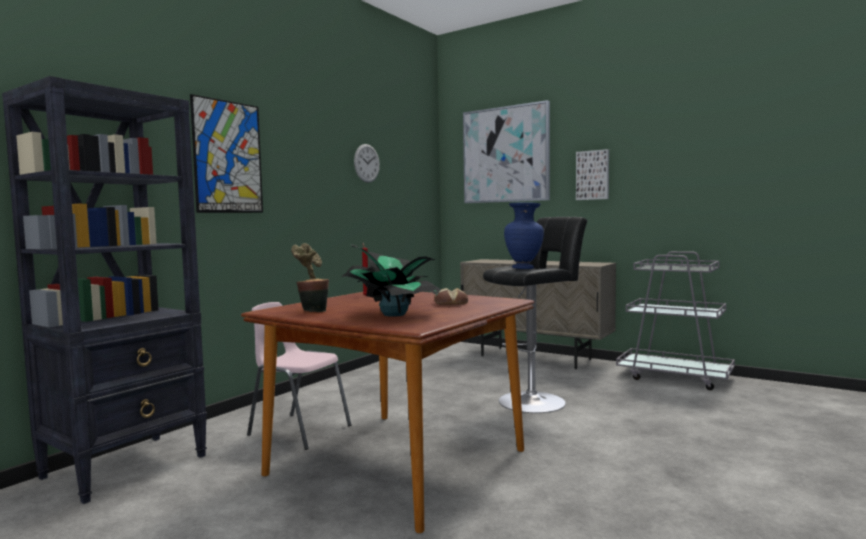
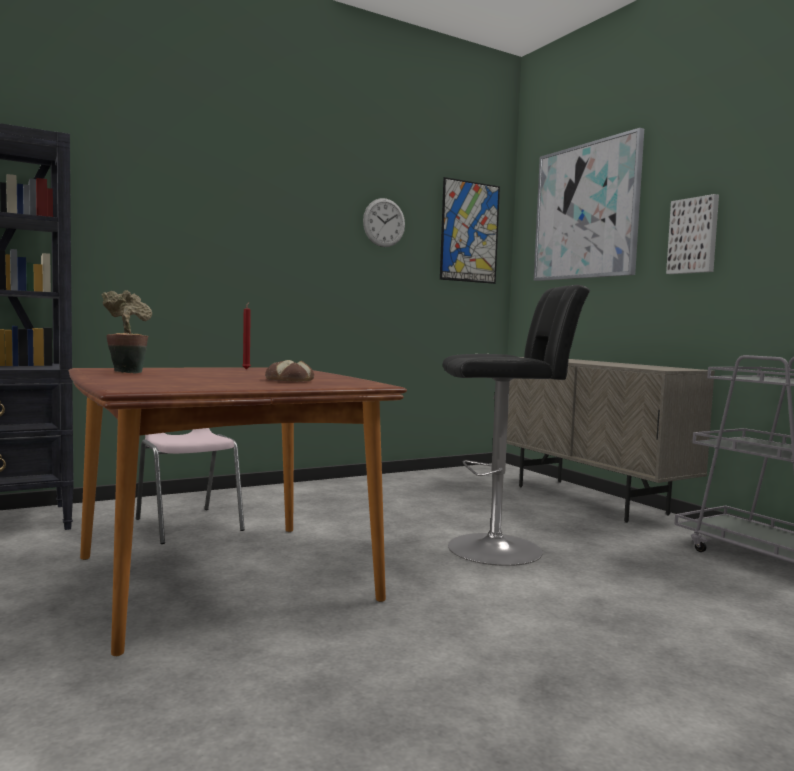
camera: 25 degrees right, 0 degrees up
(228, 157) = (176, 207): picture -> picture (469, 232)
(394, 314) = (178, 380): potted plant -> none
(524, 268) = (491, 356): blue vase -> none

